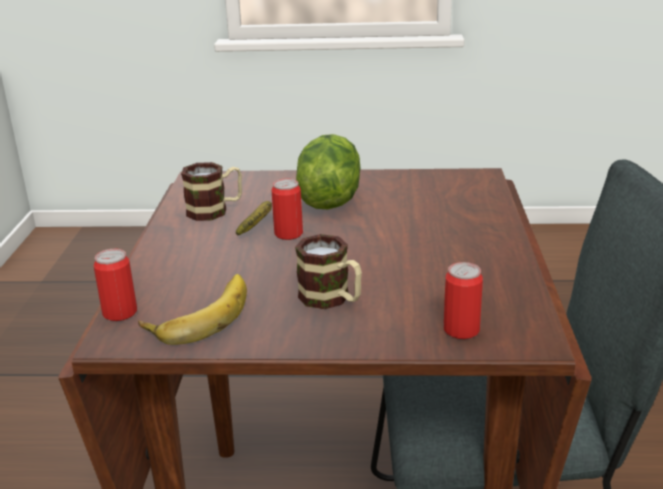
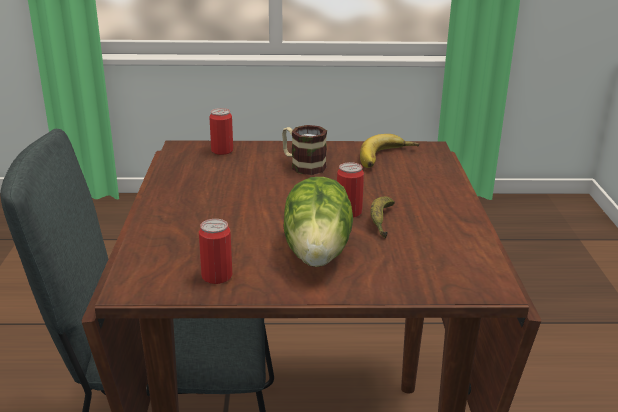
camera: 175 degrees right, 0 degrees up
(120, 313) = (440, 159): can -> can (217, 276)
(215, 210) = (434, 238): mug -> none

